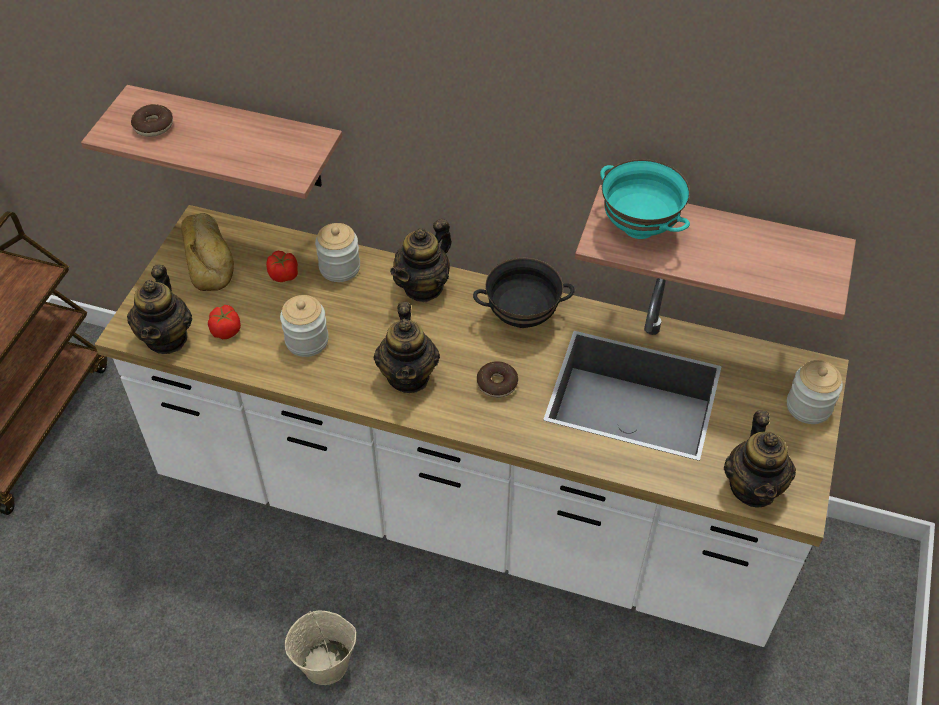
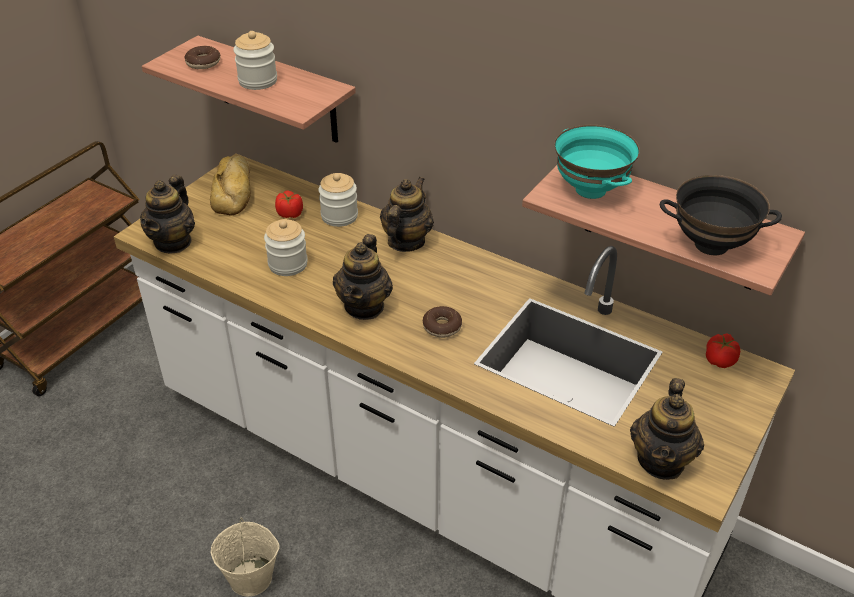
camera: 15 degrees right, 10 degrees down
(226, 330) = (224, 245): tomato -> tomato (720, 360)
(423, 286) = (406, 242): teapot -> teapot turned 150 degrees clockwise
(522, 318) = (485, 280): black bowl -> black bowl (711, 246)
(808, 406) = (741, 402): jar -> jar (258, 81)

